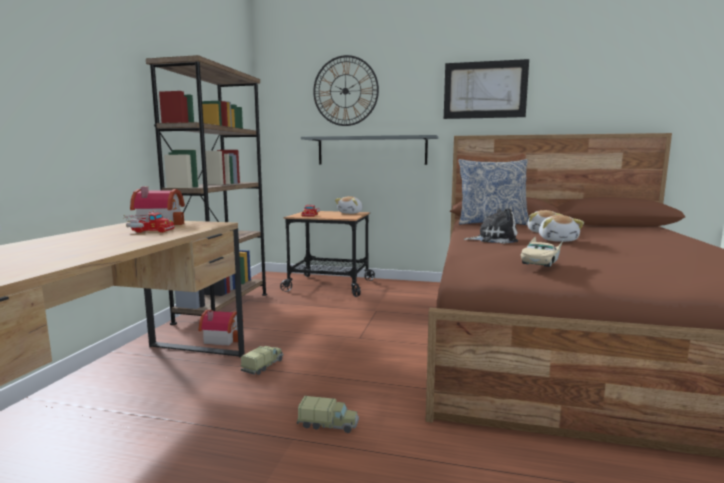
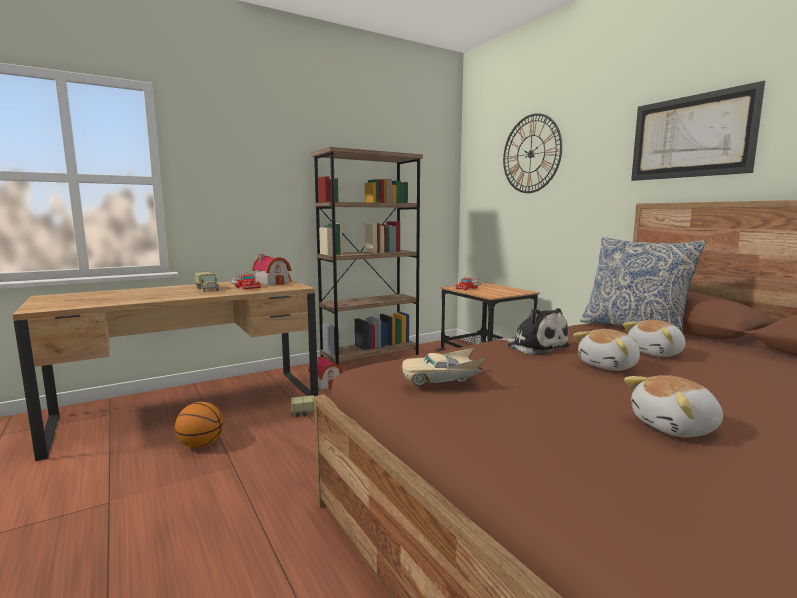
camera: 45 degrees right, 0 degrees up
(208, 443) = (201, 445): none -> basketball
(328, 424) = (264, 469): toy truck -> toy truck (207, 289)
(351, 213) = (514, 291): plush toy -> plush toy (676, 427)
(371, 150) = (551, 221): grey shelf -> none

